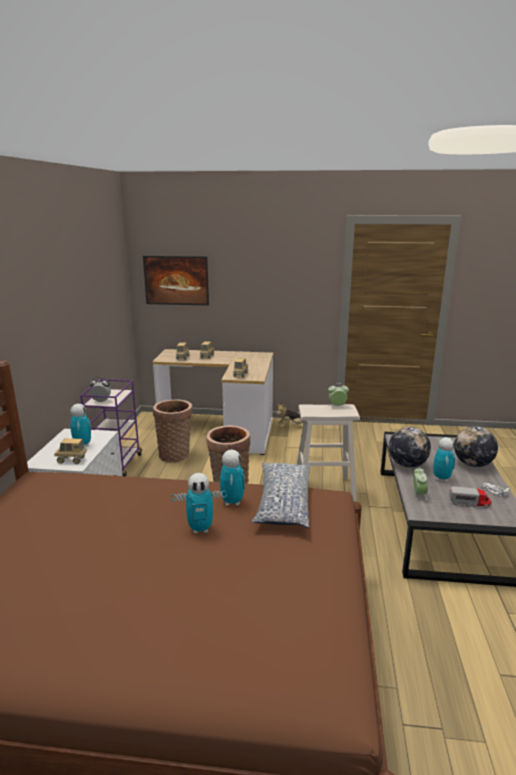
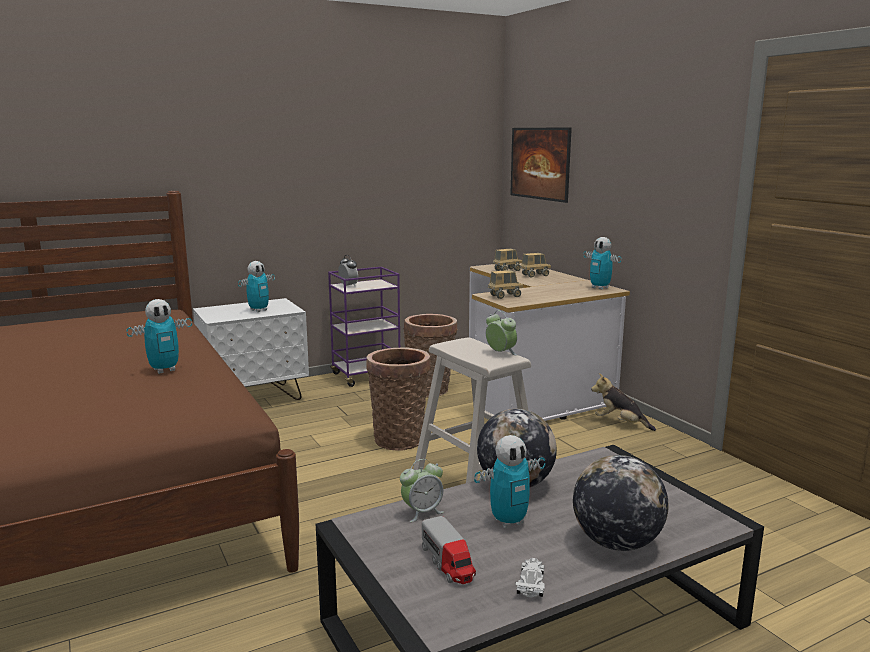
camera: 55 degrees right, 5 degrees down
(71, 460) = (222, 315): toy truck -> none
(200, 529) = (95, 371): toy robot -> toy robot (600, 288)
(283, 502) = (183, 390): pillow -> none

